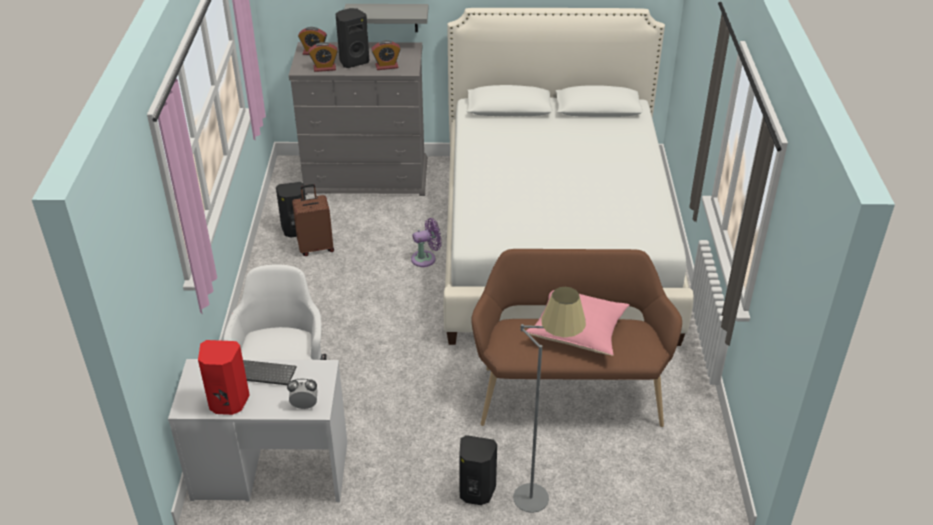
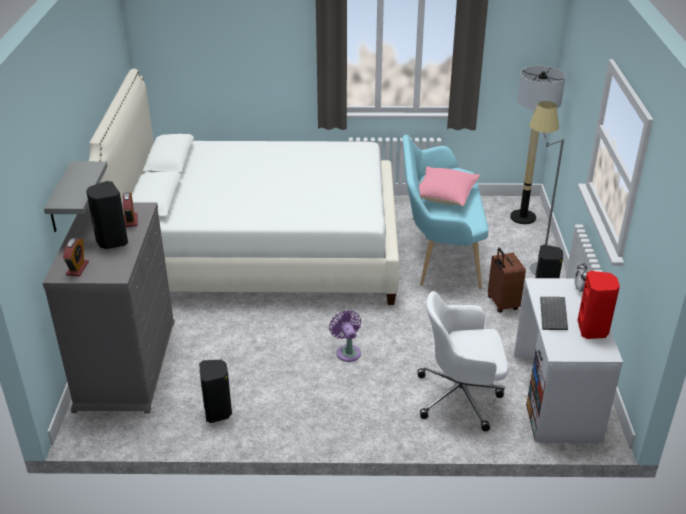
camera: 90 degrees left, 5 degrees down
(316, 247) = (251, 393): brown suitcase -> brown suitcase (501, 304)
(324, 68) = (120, 259): alarm clock -> none
(426, 258) = (277, 319): purple fan -> purple fan (347, 351)
(568, 391) = (438, 250): brown bench -> turquoise bench
(673, 495) = (522, 217): none -> floor lamp

